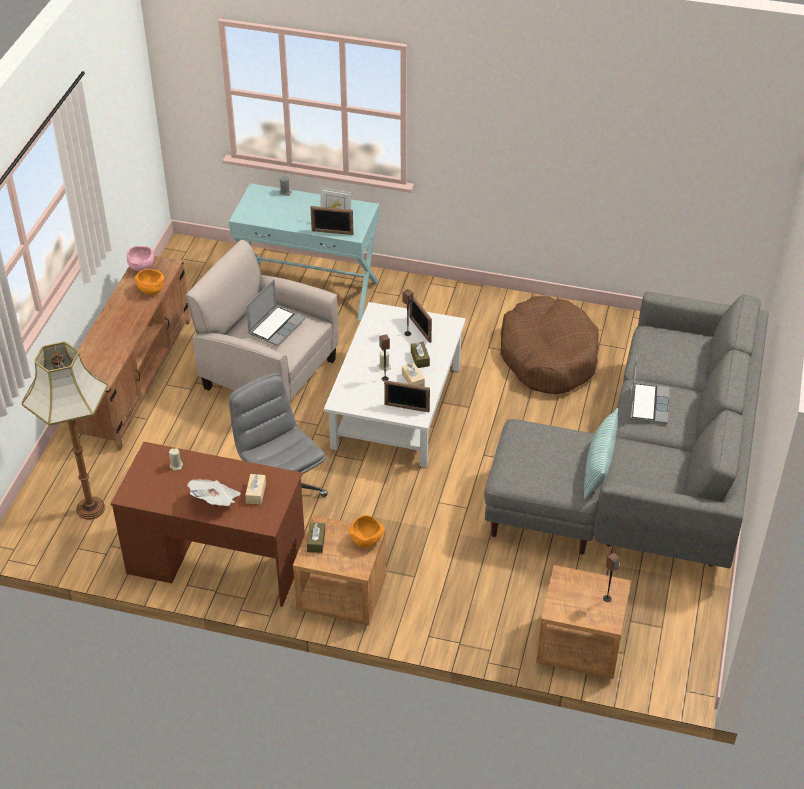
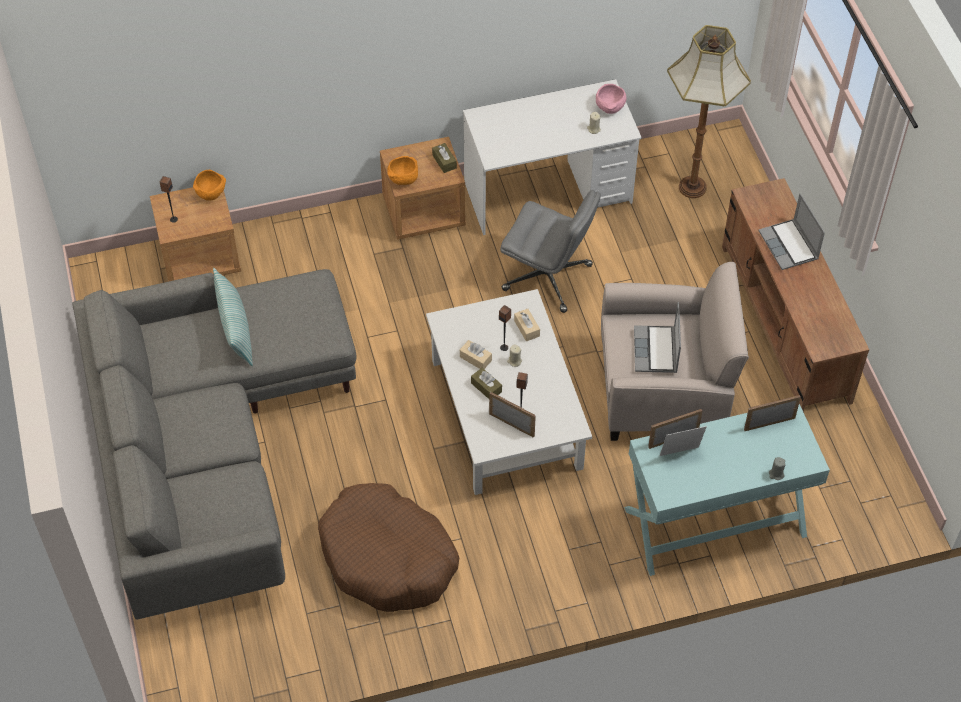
camera: 150 degrees right, 10 degrees up
(141, 267) = (844, 333): pink bowl -> pink bowl (610, 108)
(150, 291) = (805, 308): orange bowl -> orange bowl (211, 193)
(215, 501) = (534, 116): newspaper -> none
(216, 561) = (548, 193): brown desk -> white desk
(256, 493) = (507, 136): beige tissue box -> beige tissue box (526, 328)
(406, 408) = (459, 325): picture frame -> picture frame (769, 423)
(647, 404) = (218, 422): laptop -> laptop (789, 246)

